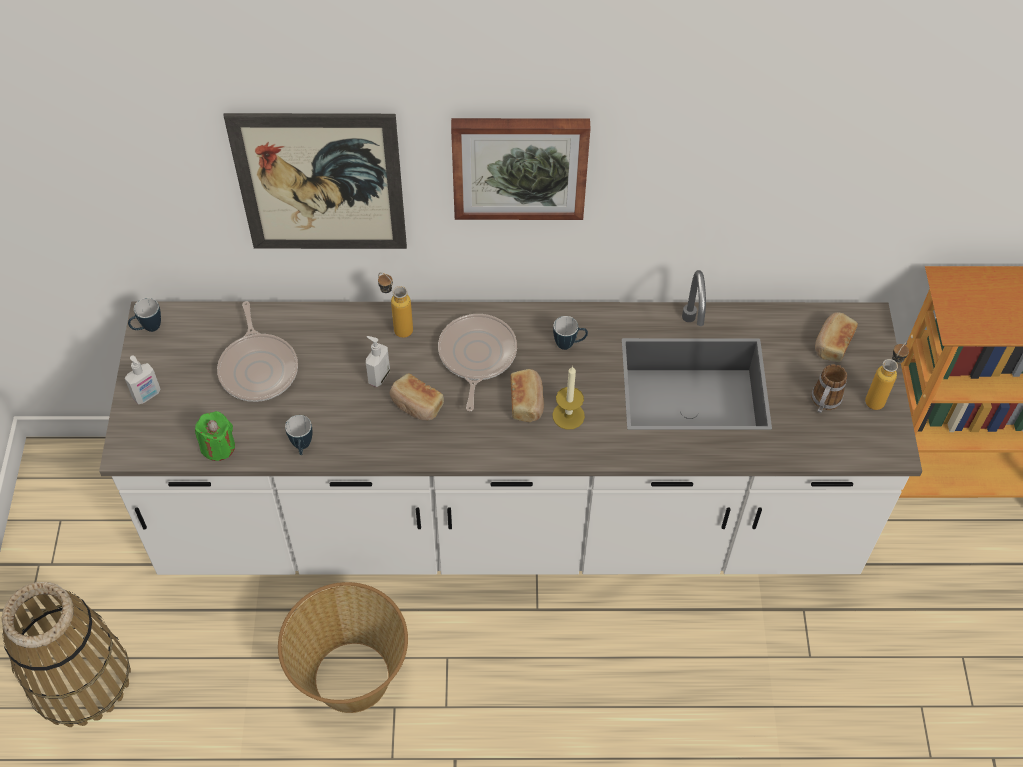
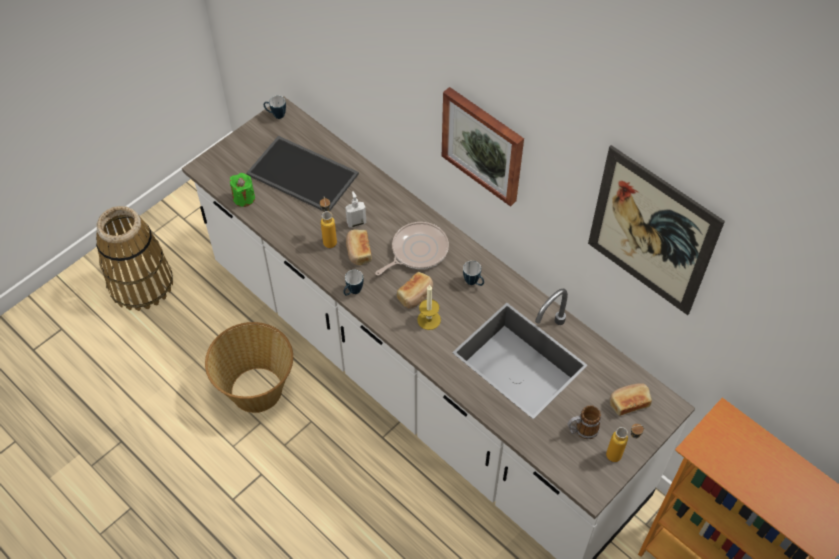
camera: 45 degrees right, 0 degrees up
(147, 395) = (240, 148): soap dispenser -> none
(259, 368) = (304, 174): frying pan -> tray
(302, 447) = (280, 229): mug -> mug (352, 292)
(320, 183) = (381, 84): picture -> picture (651, 232)
(397, 327) = (394, 204): bottle -> bottle (329, 238)

